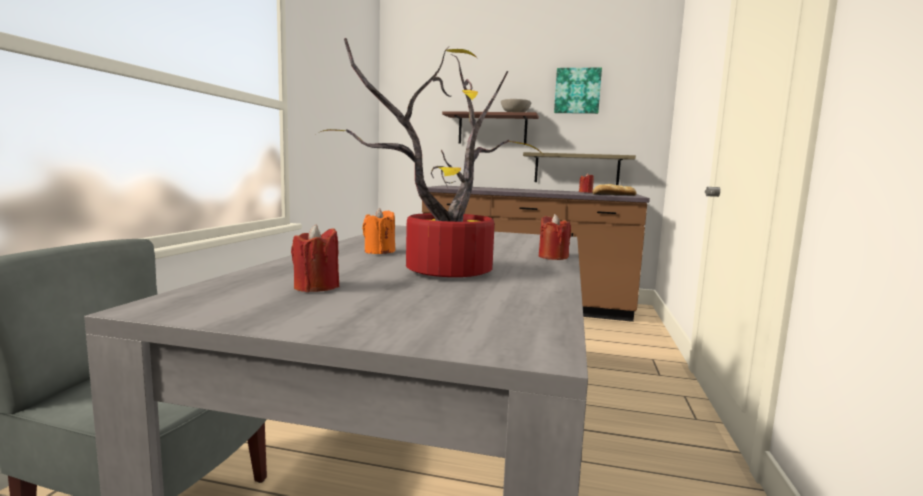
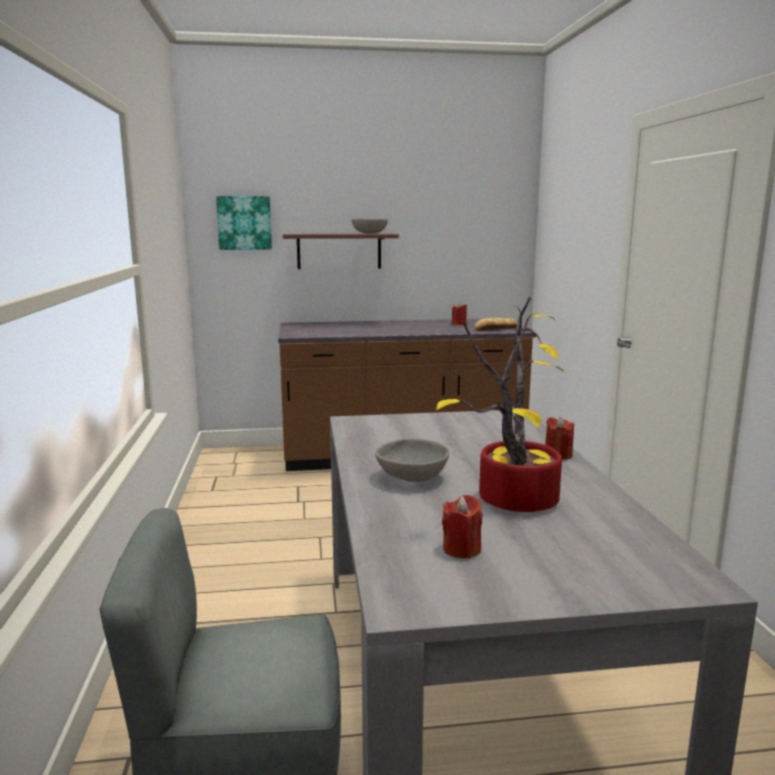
camera: 20 degrees left, 5 degrees up
(379, 252) = (411, 477): orange candle -> grey bowl
(576, 169) = (439, 294): shelf -> none
(577, 91) = (436, 204): picture -> picture (244, 223)

